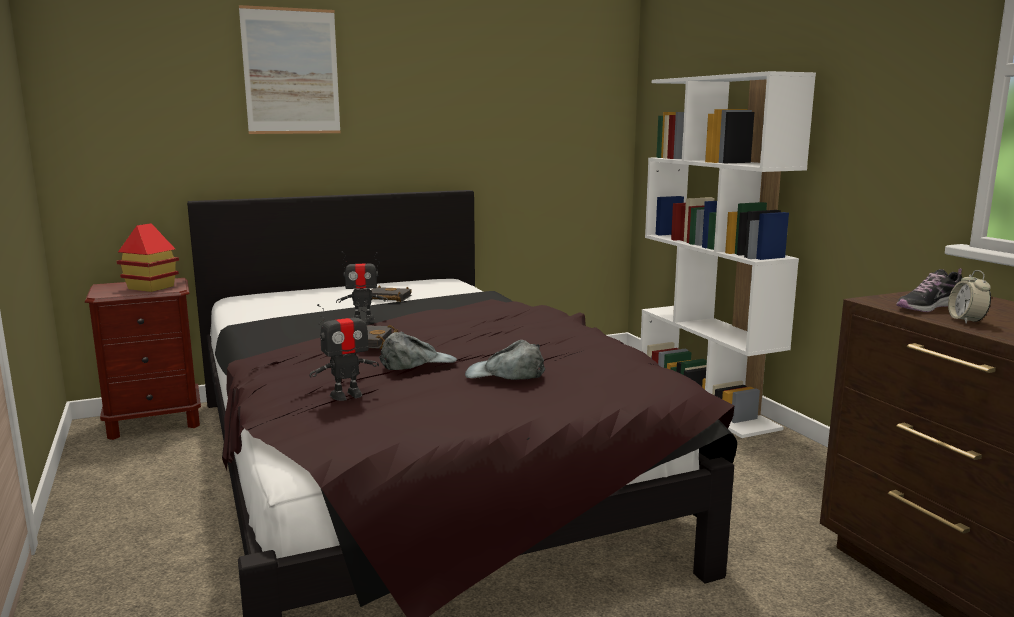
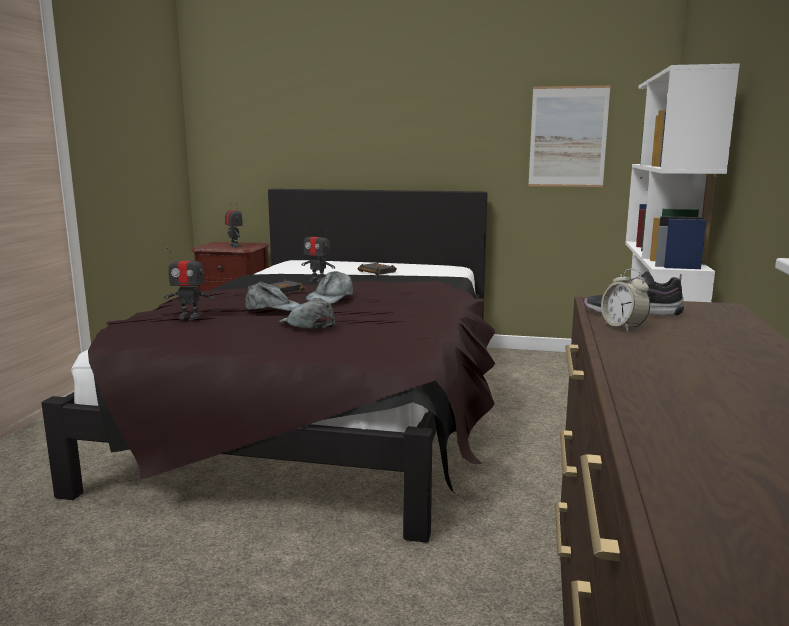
camera: 35 degrees right, 0 degrees up
(151, 287) = (235, 246): toy house -> toy robot
(291, 71) = (347, 93): picture -> picture (568, 137)
(445, 338) = (331, 297): none -> grey cap
(966, 321) = (623, 327): alarm clock -> alarm clock turned 60 degrees counterclockwise

